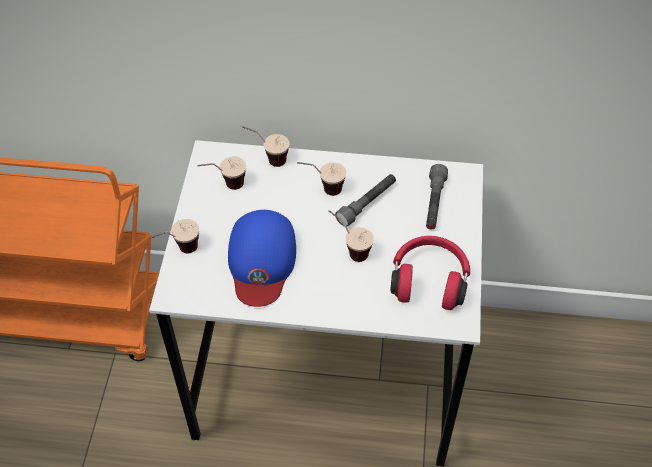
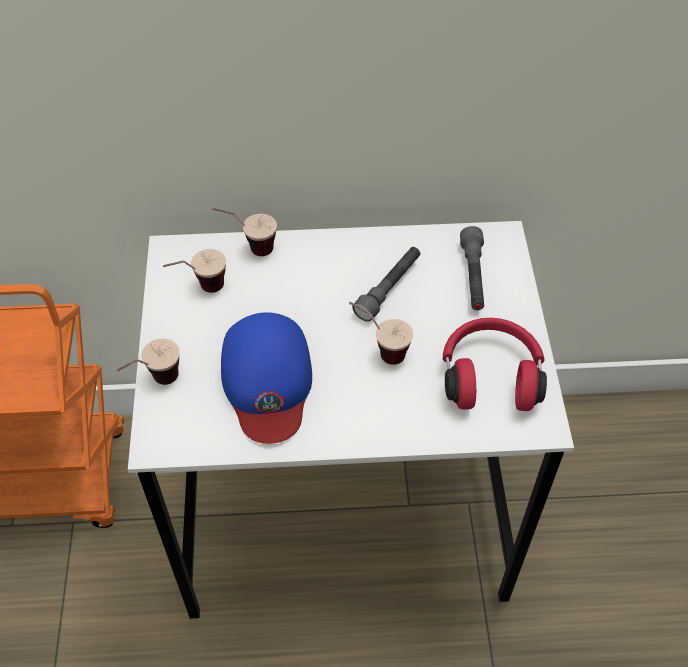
camera: 10 degrees left, 0 degrees up
(322, 190) = (327, 278): cup -> none

